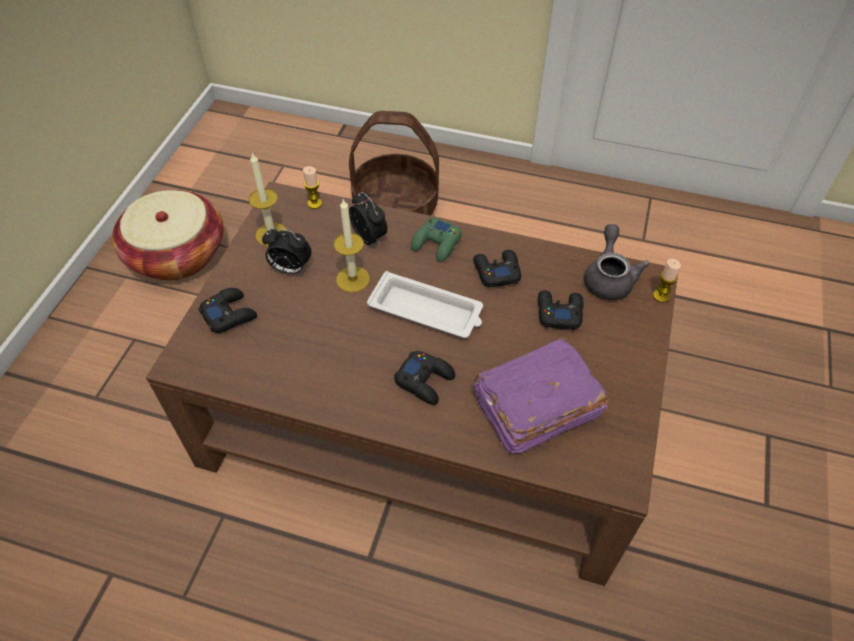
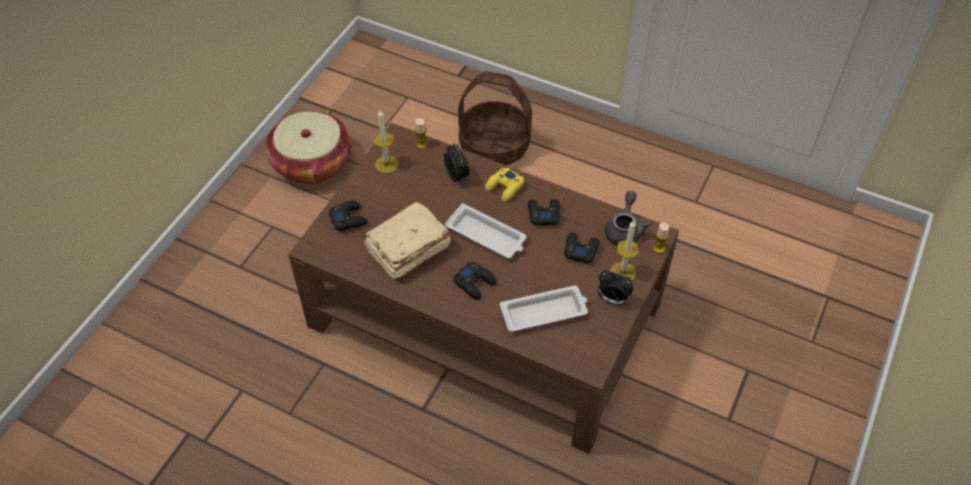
camera: 10 degrees right, 0 degrees up
(290, 269) = (395, 192): alarm clock -> alarm clock (612, 299)
(319, 346) = (406, 250): none -> beige book
(353, 279) = (439, 205): candle -> candle (623, 272)
(436, 244) = (504, 187): green game controller -> yellow game controller
(534, 407) = (545, 312): purple book -> white tray

